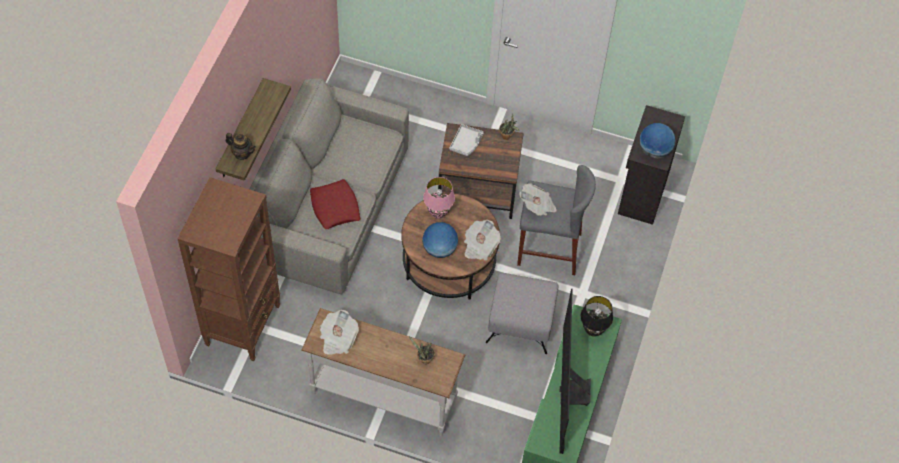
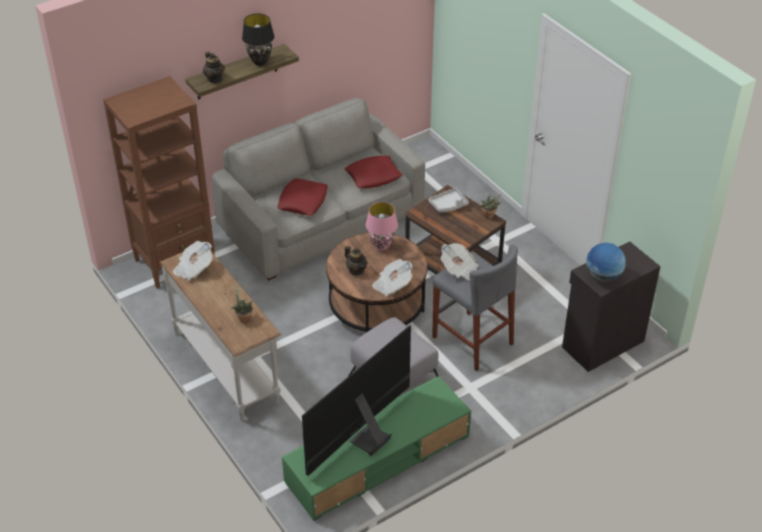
camera: 40 degrees right, 15 degrees down
(369, 145) = (373, 176): none -> red pillow
(439, 249) = (356, 270): globe -> teapot
(593, 331) = (435, 404): black table lamp -> black table lamp (260, 62)

